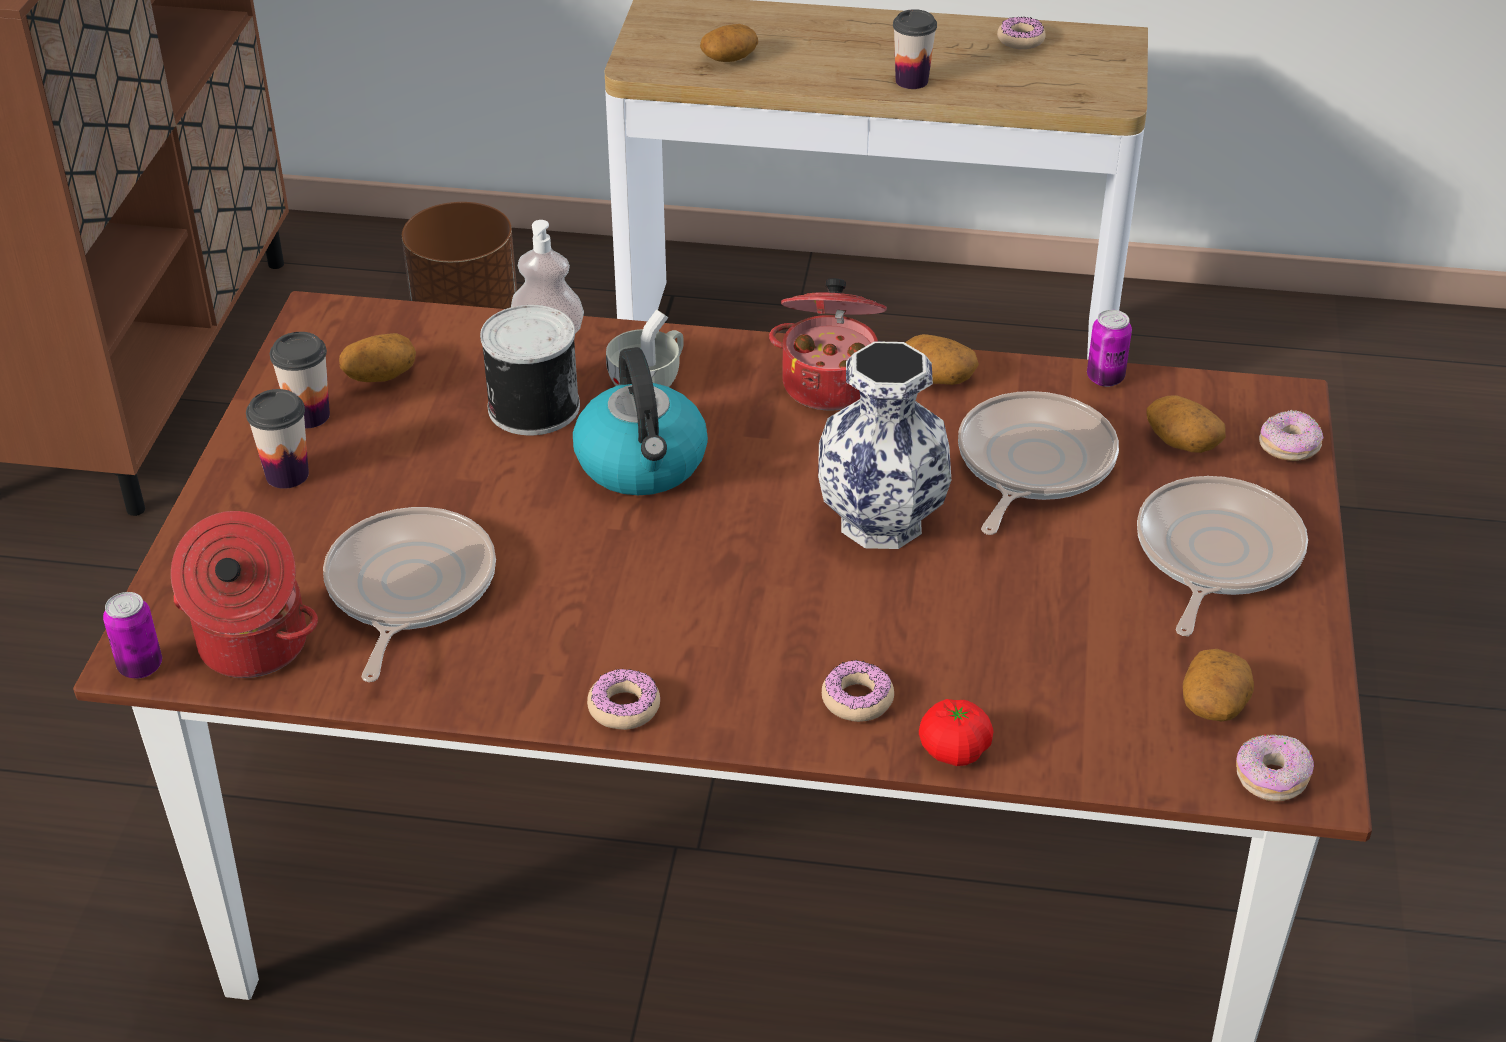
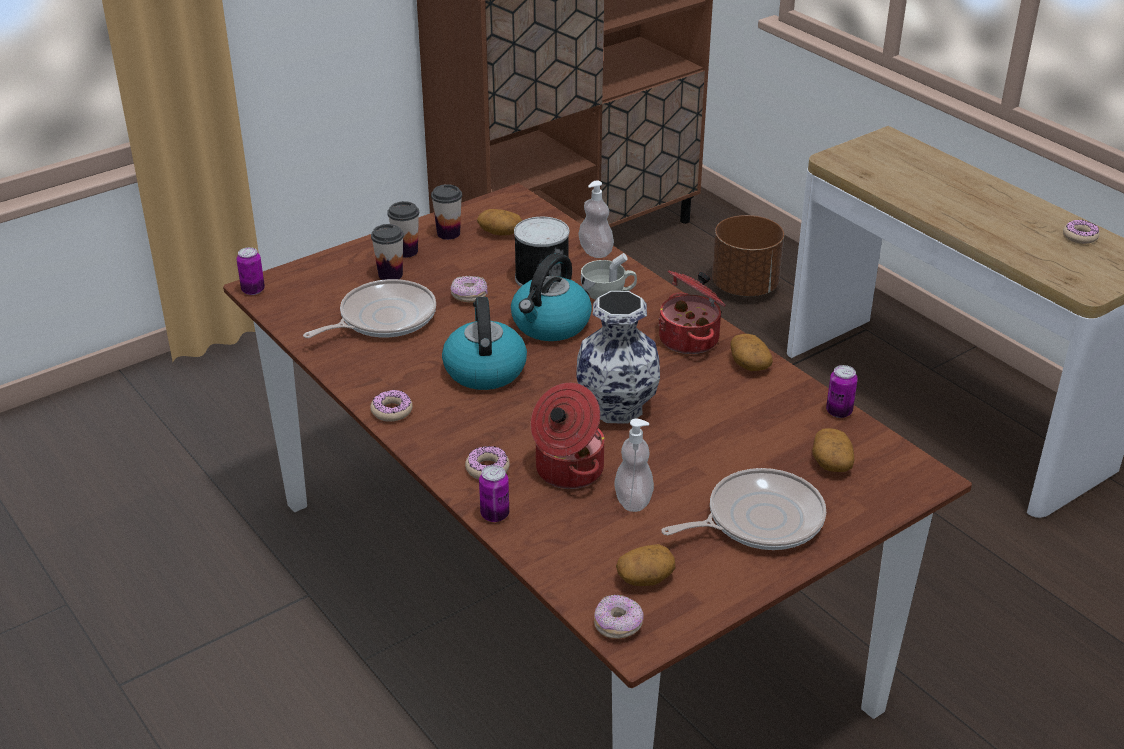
camera: 45 degrees right, 5 degrees down
(251, 646) = (298, 305): cooking pot -> cooking pot (567, 470)
(653, 574) = (484, 369): none -> kettle
(729, 58) = (887, 175): potato -> none
(911, 81) = (975, 228): cup -> cup (390, 275)
(954, 750) = (495, 515): tomato -> can
(1031, 464) = (732, 426): frying pan -> none
(1068, 623) = (633, 500): none -> soap dispenser
(1288, 448) = (887, 499): donut -> donut (469, 296)

